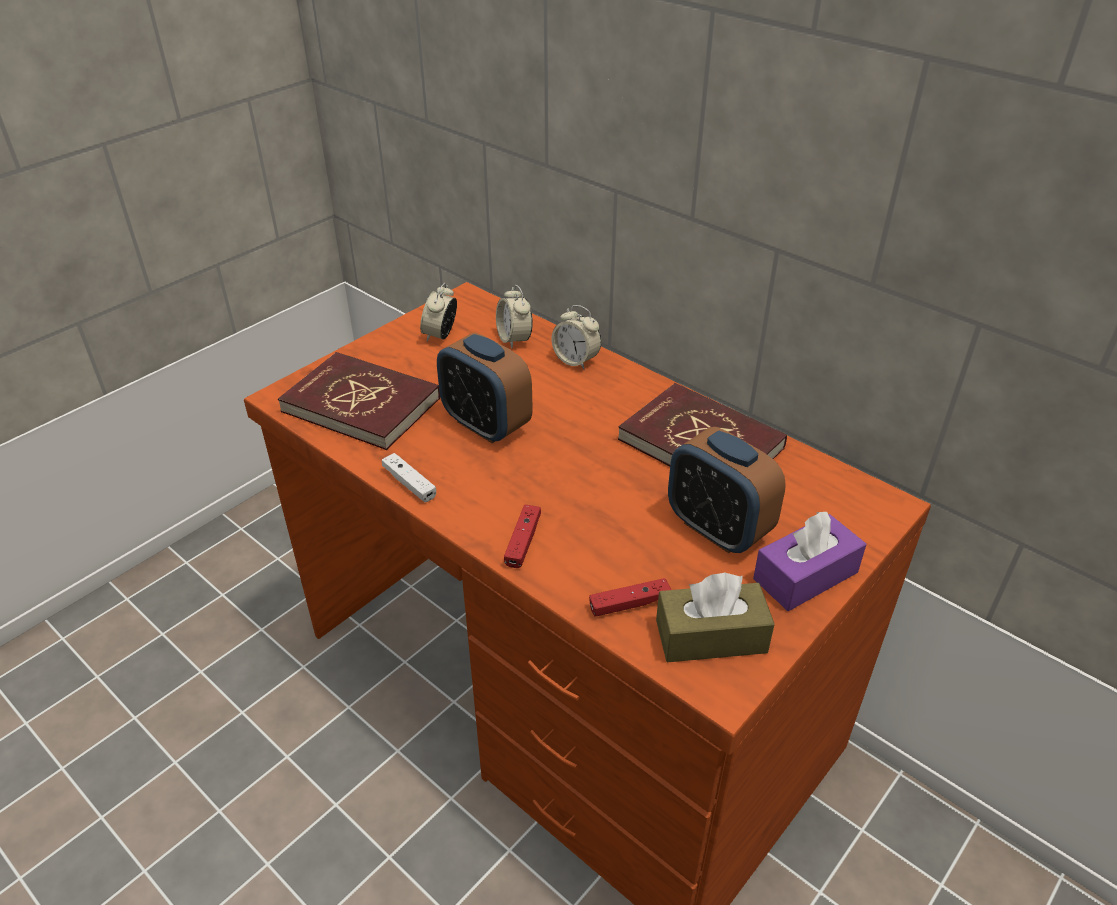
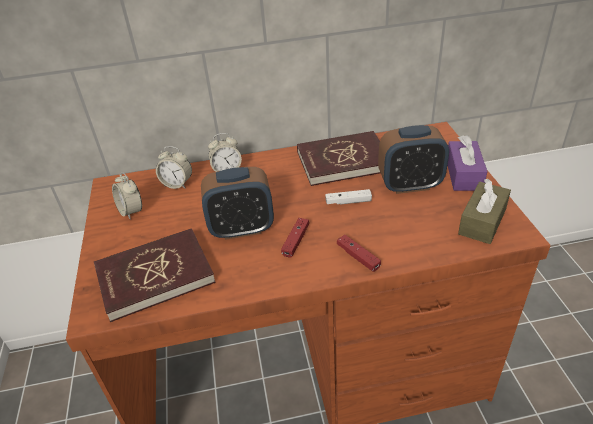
camera: 50 degrees left, 0 degrees up
(409, 483) = (259, 285): white game controller -> white game controller (348, 202)
(629, 604) = (439, 238): red game controller -> red game controller (295, 241)

